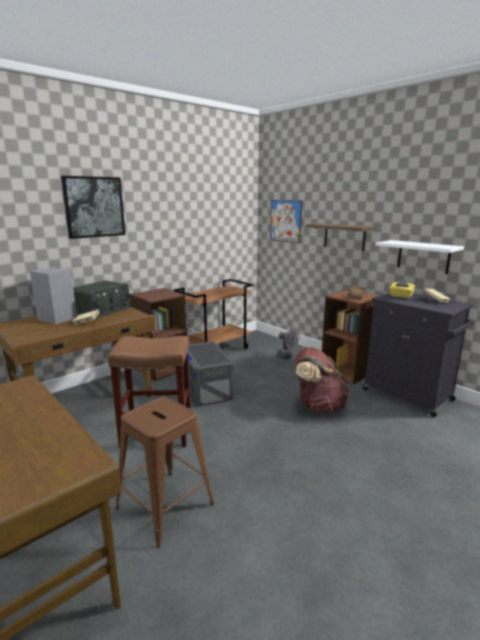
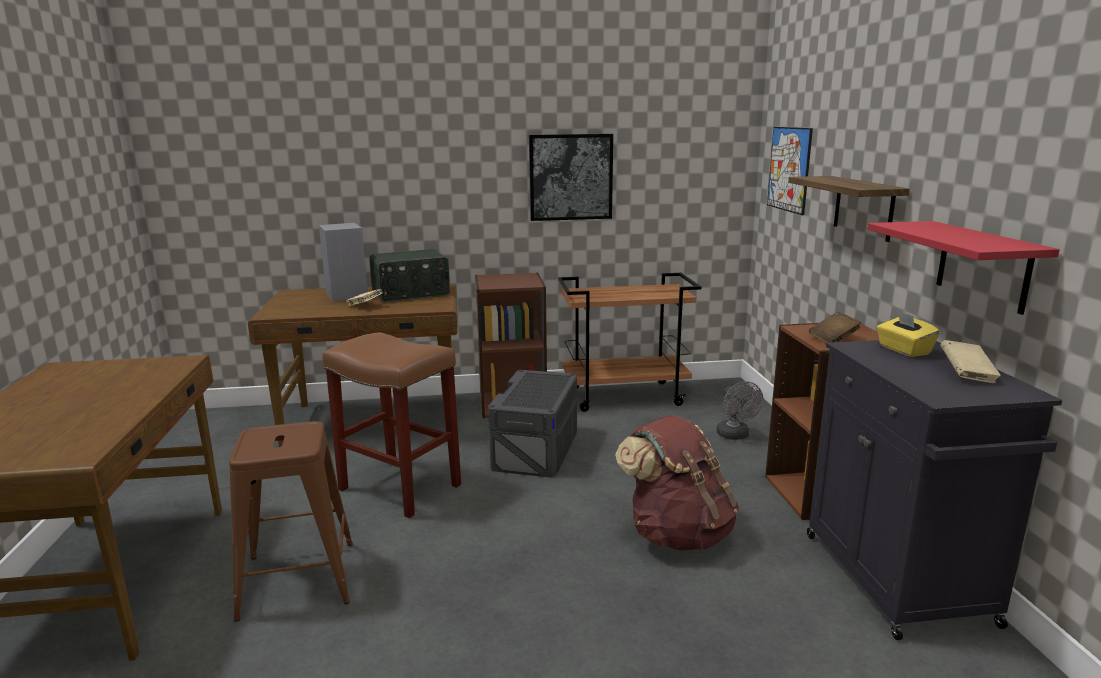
camera: 35 degrees right, 0 degrees up
(94, 207) = (428, 138): picture -> picture (570, 177)
(423, 256) = (983, 266): white shelf -> red shelf

